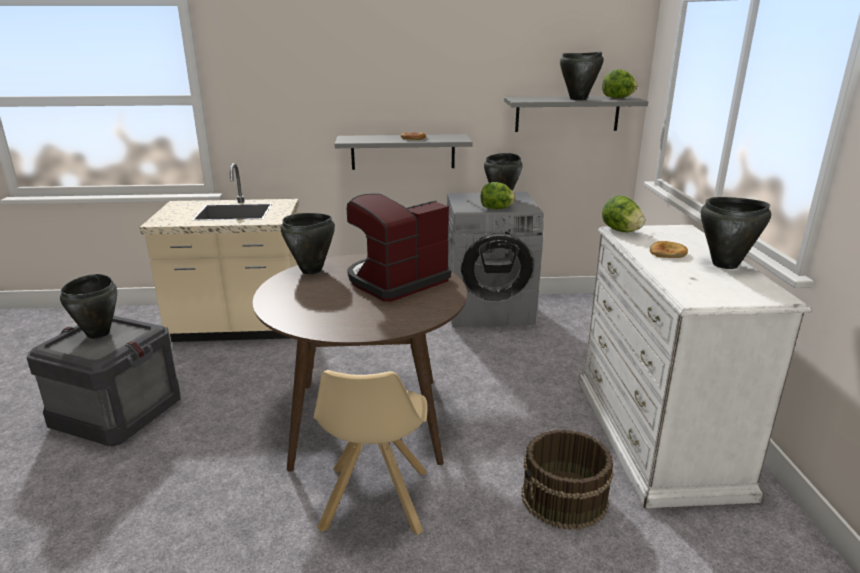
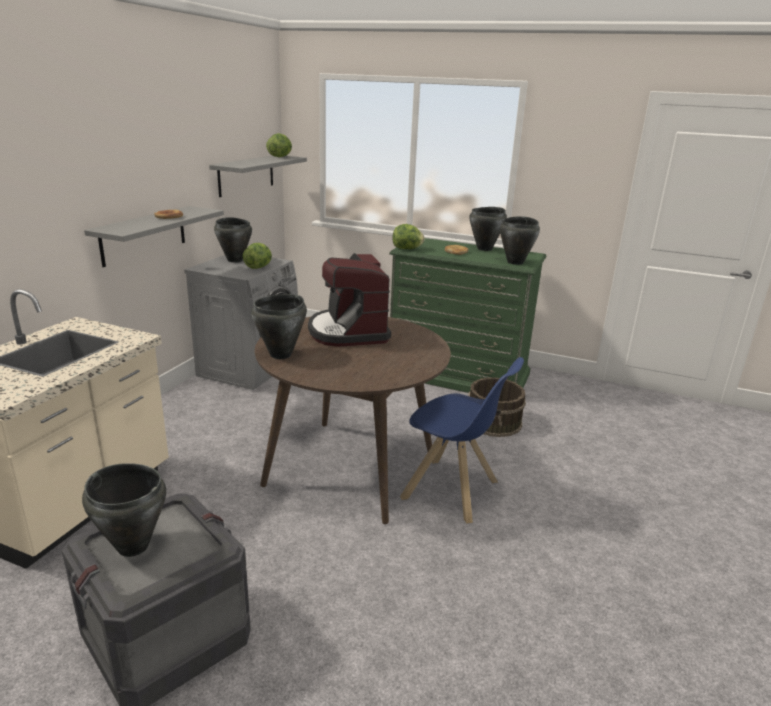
camera: 65 degrees left, 0 degrees up
(374, 501) = (453, 491): beige chair -> blue chair
(578, 99) = (266, 160): black cooking pot -> black cooking pot (515, 262)
(658, 435) = (458, 374): white dresser -> green dresser

